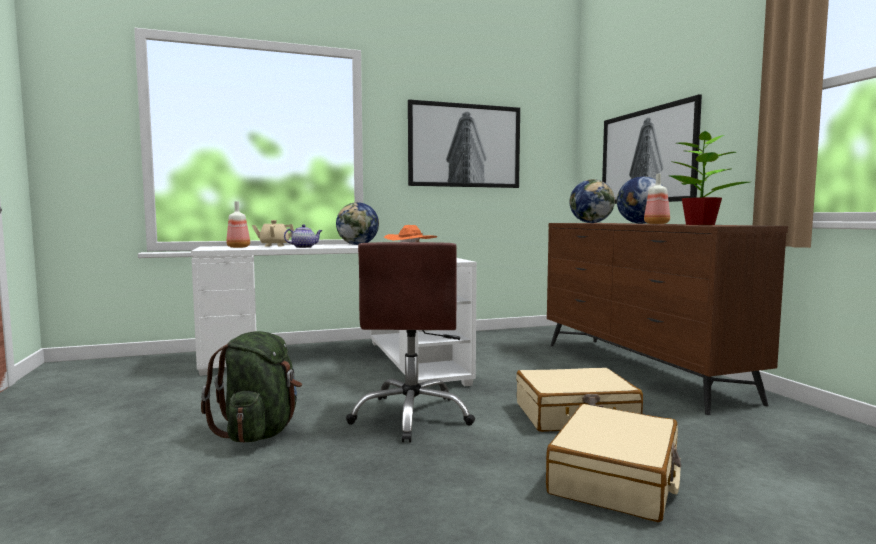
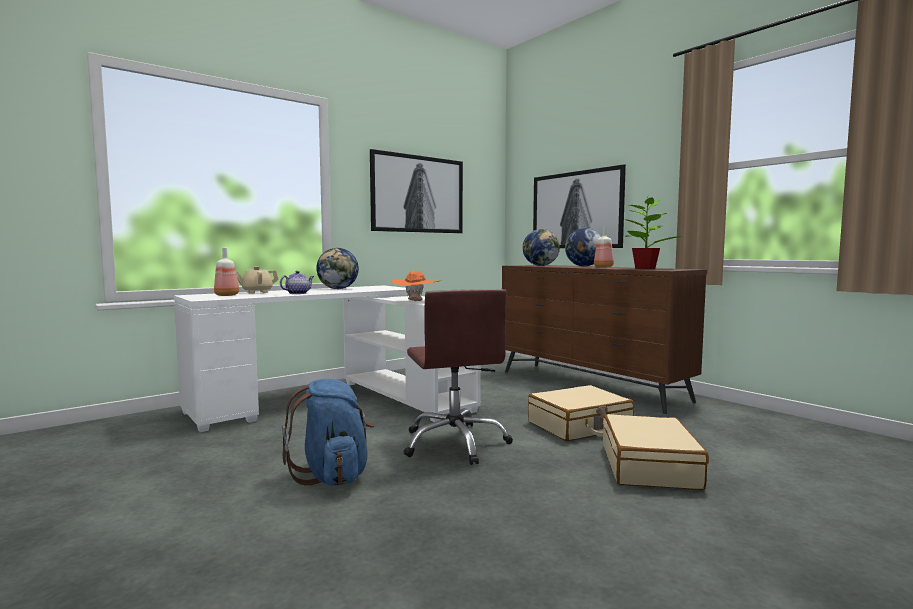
camera: 20 degrees left, 0 degrees up
(259, 432) = (333, 475): green backpack -> blue backpack

